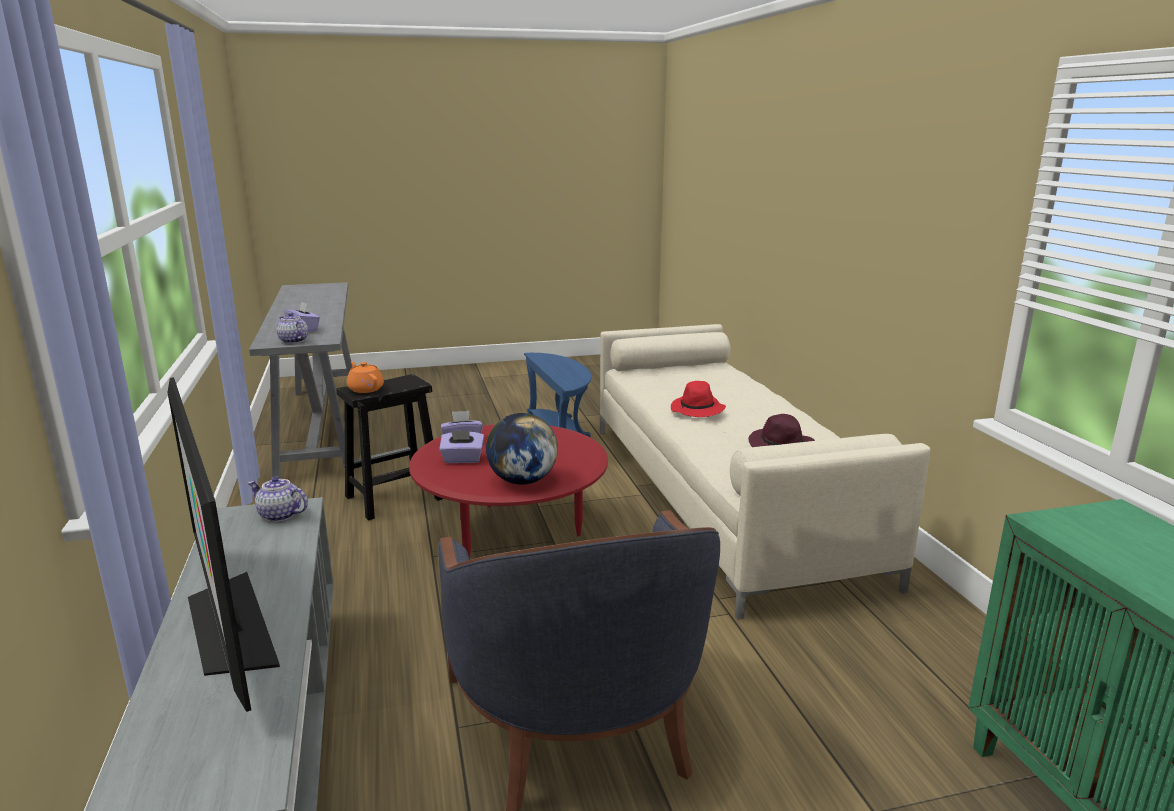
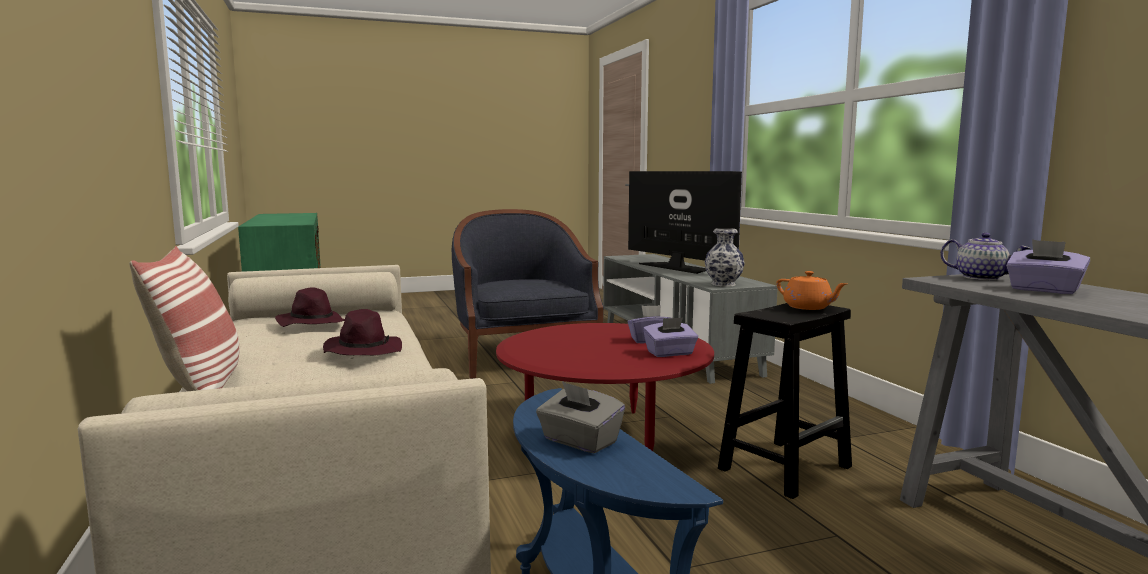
camera: 175 degrees right, 10 degrees down
(279, 515) = (723, 284): teapot -> vase
(522, 481) = (579, 329): globe -> none
(563, 367) = (579, 441): none -> grey tissue box
(698, 410) = (362, 351): red hat -> purple hat
(764, 389) = (201, 385): none -> pillow

